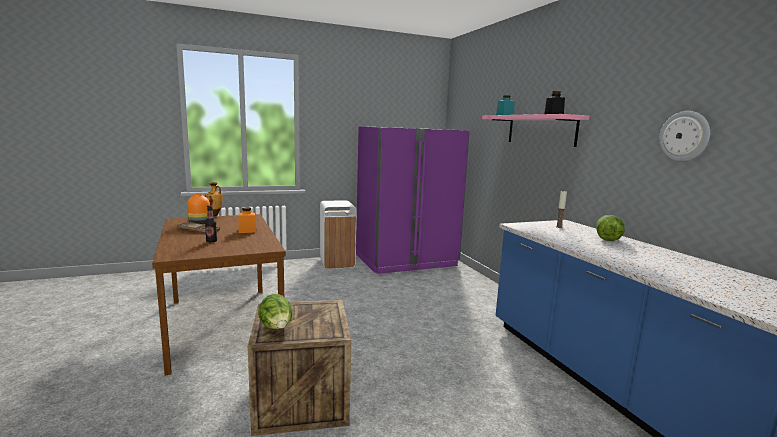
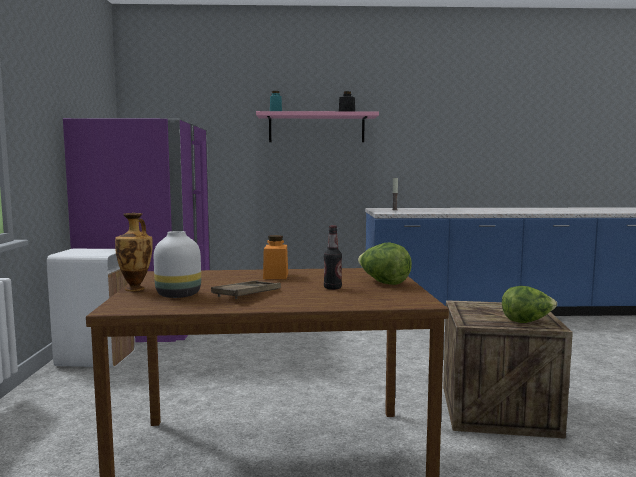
camera: 70 degrees left, 5 degrees down
(199, 223) = (178, 295): orange vase -> white vase
(608, 239) = (435, 209): lettuce -> lettuce (383, 283)
(684, 136) = (456, 130): wall clock -> none

